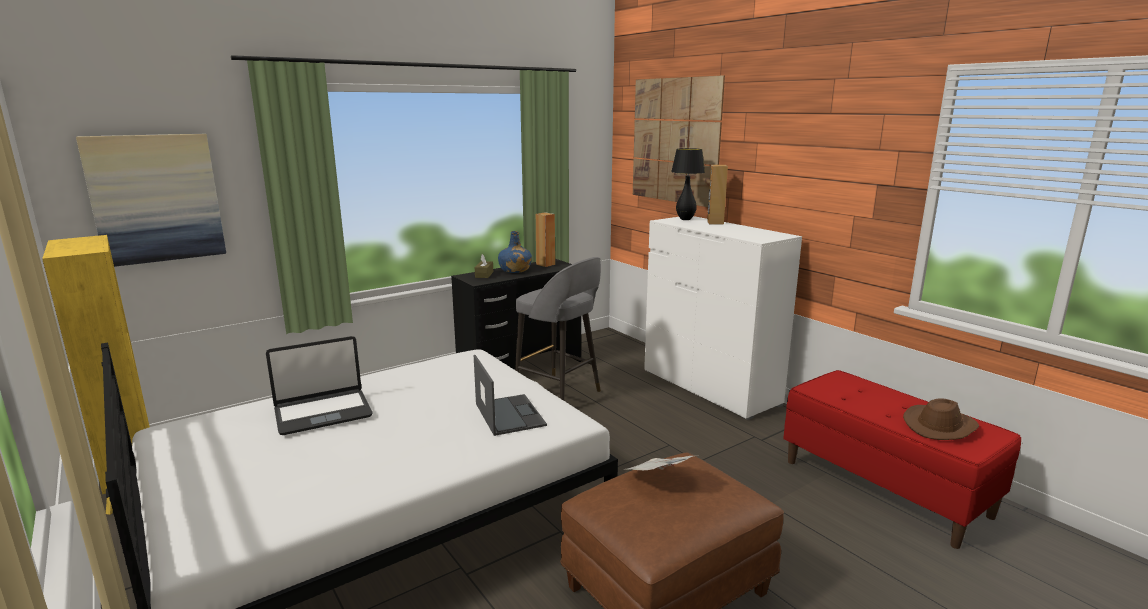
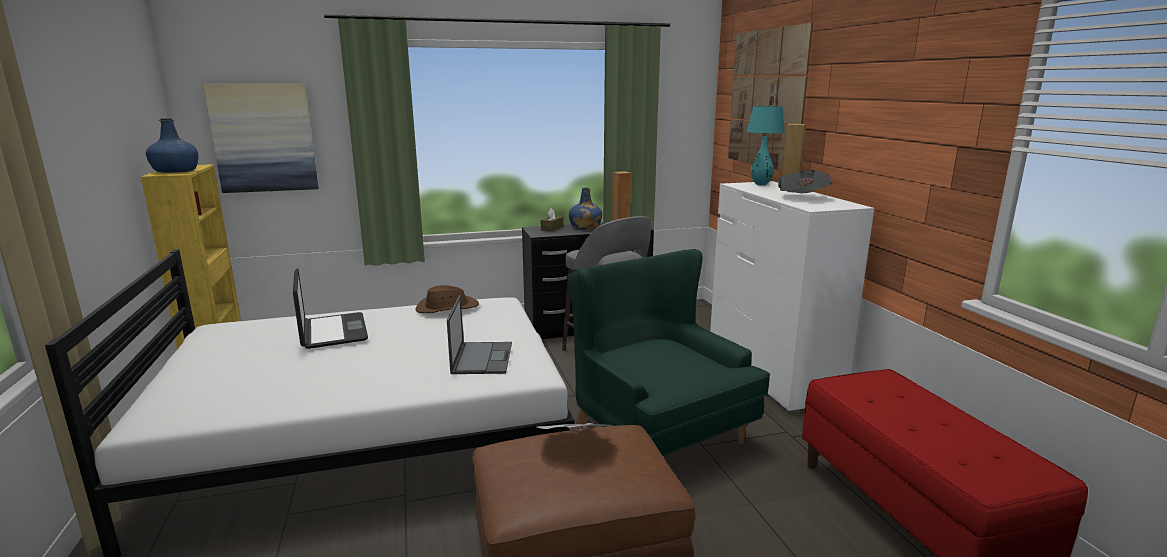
camera: 20 degrees right, 0 degrees up
(79, 248) = (176, 171): none -> blue bottle
(323, 413) = (332, 332): laptop -> laptop turned 105 degrees counterclockwise
(650, 456) = (655, 430): none -> green armchair
(685, 219) = (761, 184): black table lamp -> turquoise table lamp
(736, 230) = (802, 197): none -> newspaper
(940, 426) = (972, 452): brown hat -> brown hat (447, 308)

